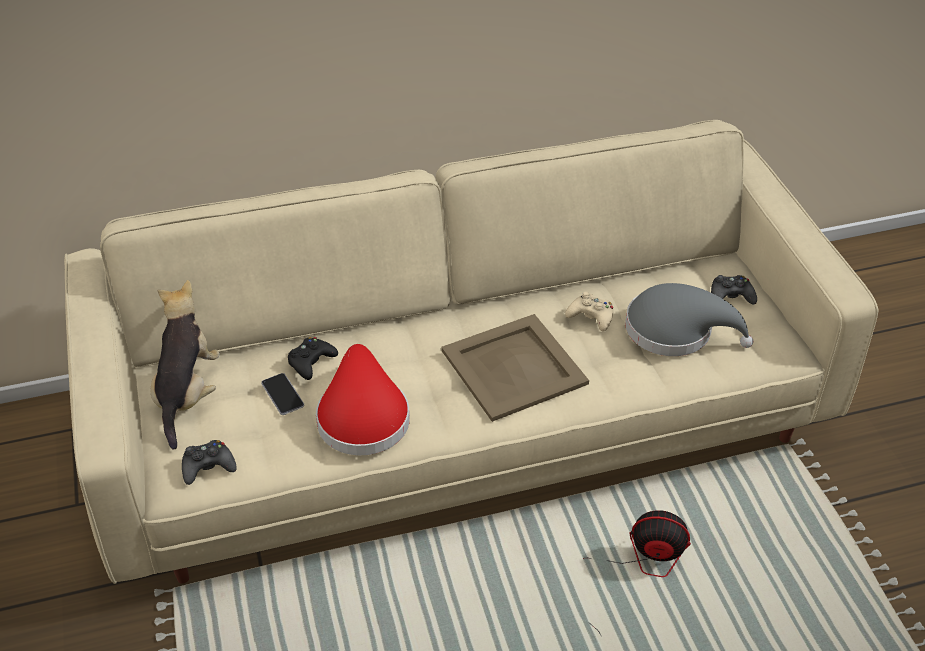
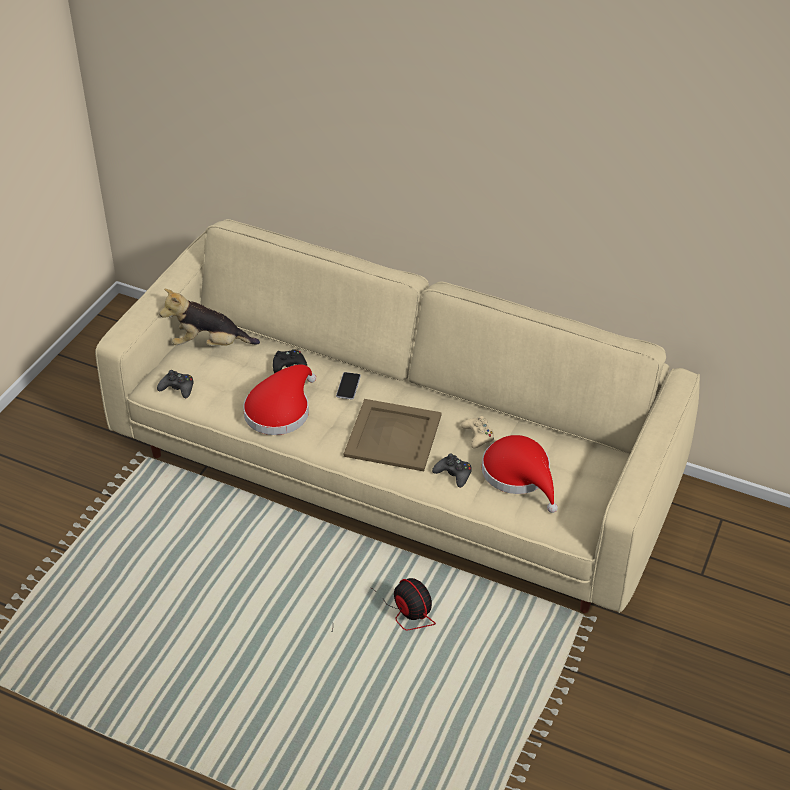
camera: 40 degrees right, 0 degrees up
(187, 393) = (209, 345): plush toy -> plush toy turned 135 degrees counterclockwise
(282, 395) = (254, 374): phone -> phone (348, 386)
(676, 330) = (519, 475): grey hat -> red hat
(730, 296) = (585, 477): black game controller -> black game controller (453, 474)

